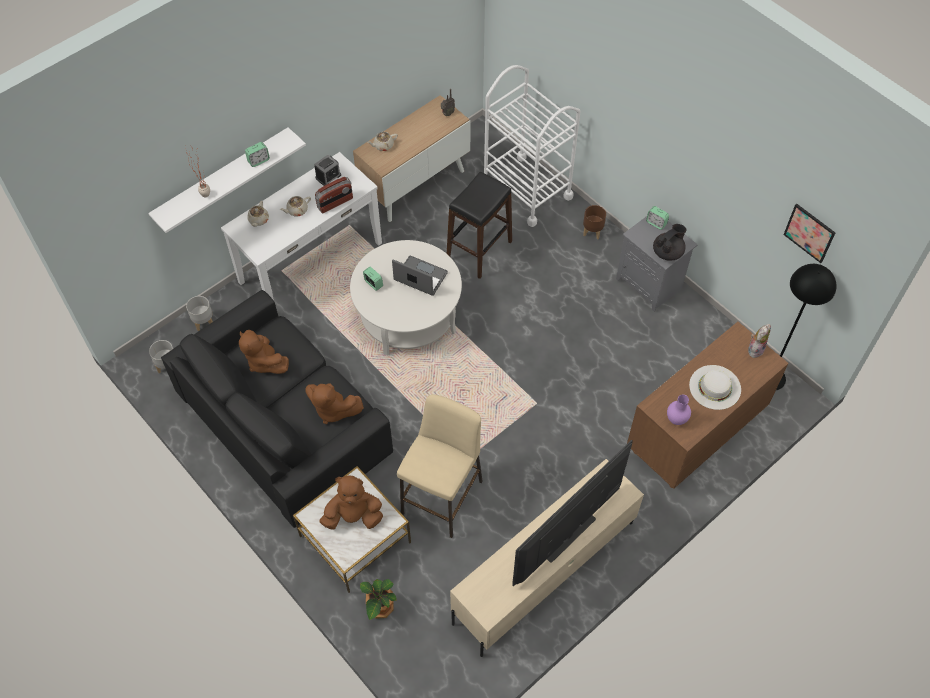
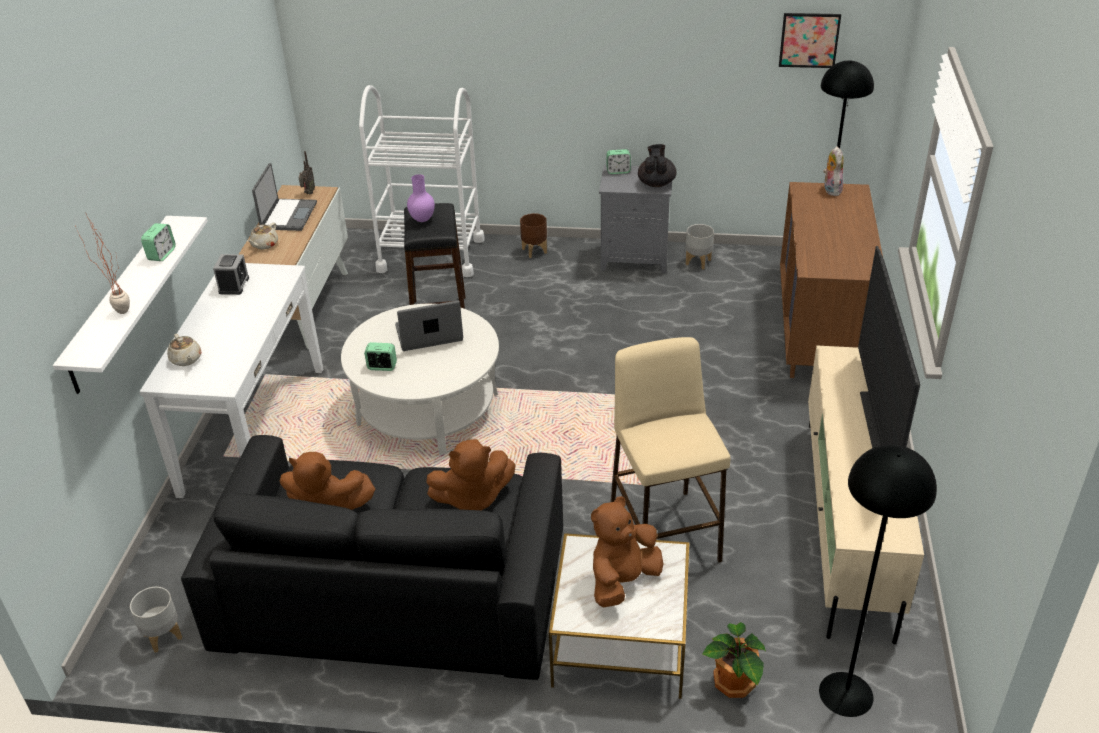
camera: 40 degrees left, 20 degrees down
(203, 322) = (168, 561): grey planter -> grey planter (697, 262)
(297, 210) = (228, 328): beige teapot -> none
(335, 203) = (270, 300): radio -> none
(417, 127) = (288, 216): none -> laptop
(424, 659) = (845, 694): none -> black floor lamp
(676, 419) = (844, 266): purple vase -> purple vase (422, 219)
(715, 387) = (840, 229): white hat -> none

